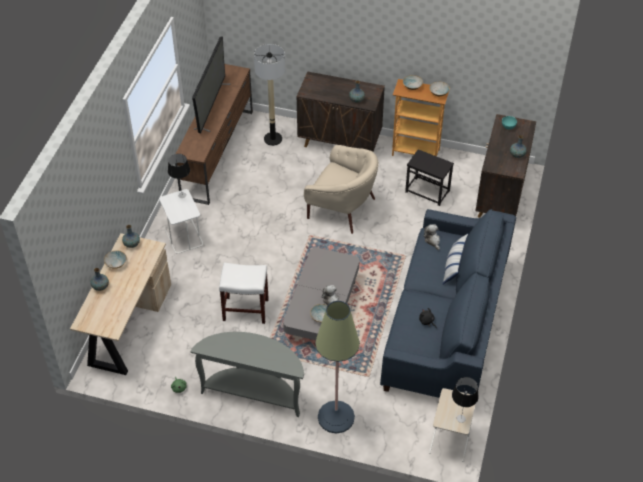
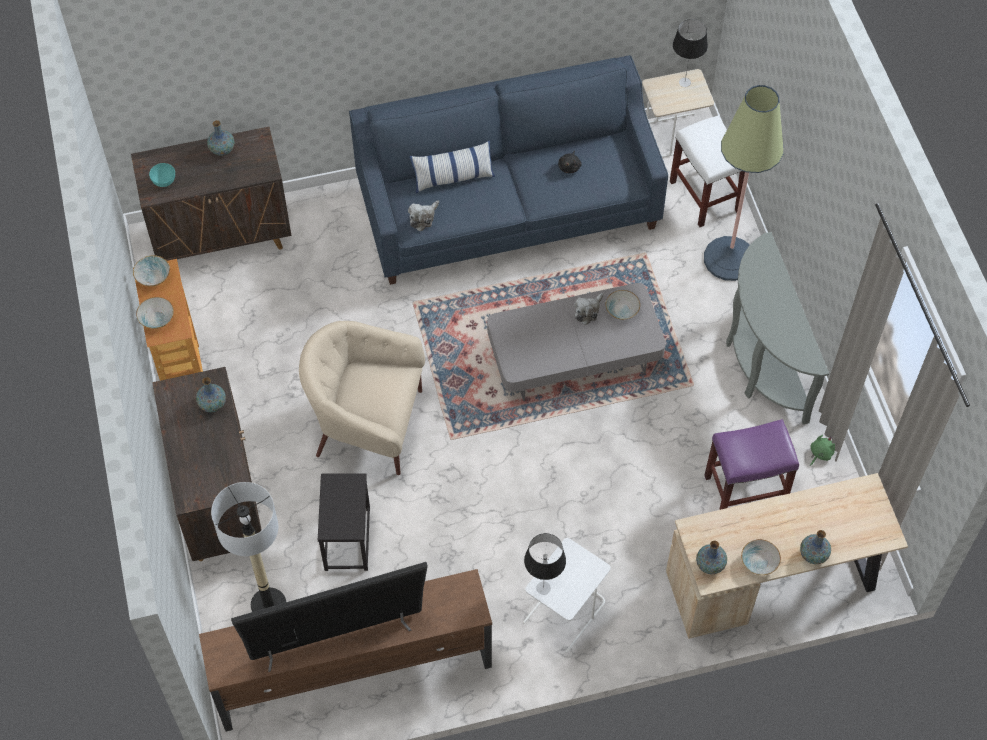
camera: 120 degrees left, 10 degrees up
(186, 341) = (745, 490): none -> purple stool
(245, 310) = (642, 447): white stool -> white stool (705, 196)
(342, 208) = (368, 424): beige armchair -> beige armchair turned 75 degrees counterclockwise
(427, 191) = (265, 330): black side table -> black side table (346, 538)

